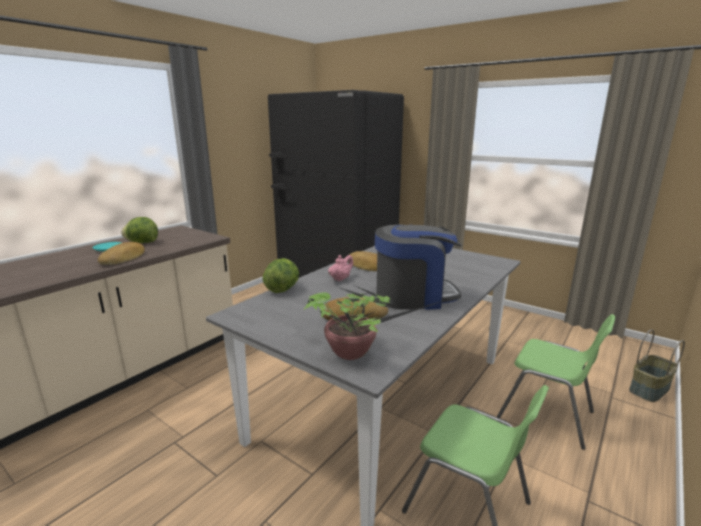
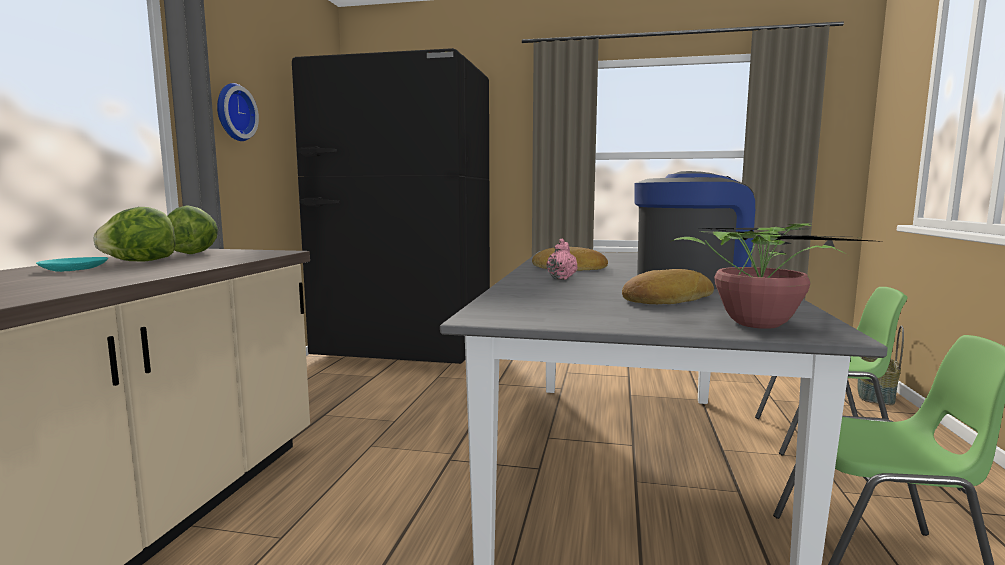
camera: 25 degrees left, 10 degrees down
(124, 258) = (141, 273): bread -> none
(227, 137) = (233, 112): none -> wall clock
(283, 289) = (502, 291): lettuce -> lettuce (193, 253)

